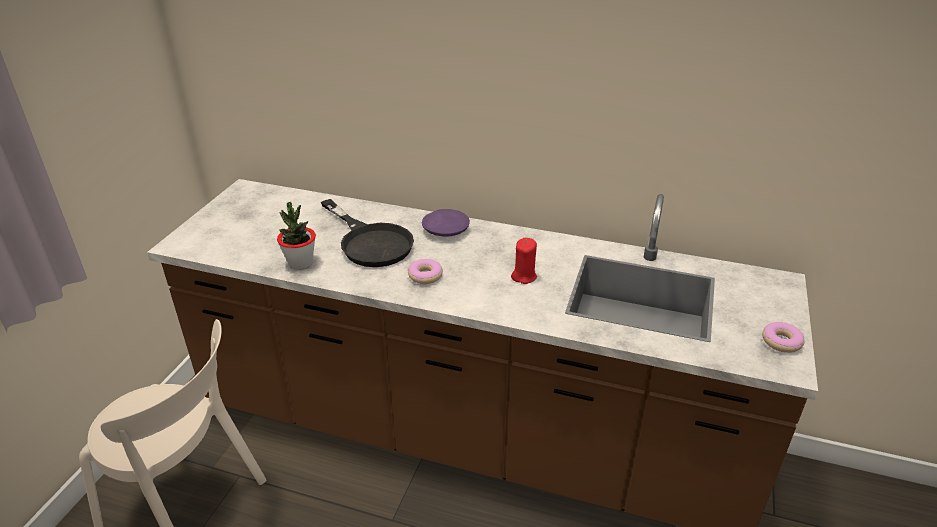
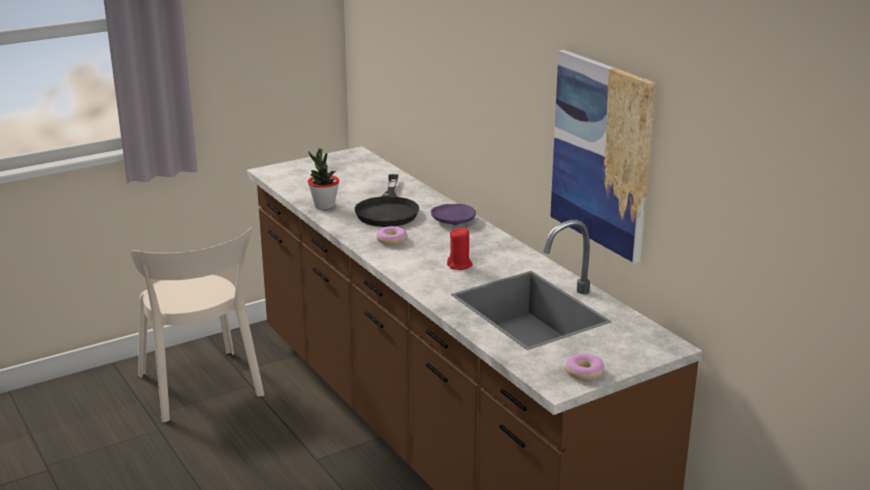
camera: 40 degrees right, 10 degrees down
(656, 121) = (601, 154): none -> picture

